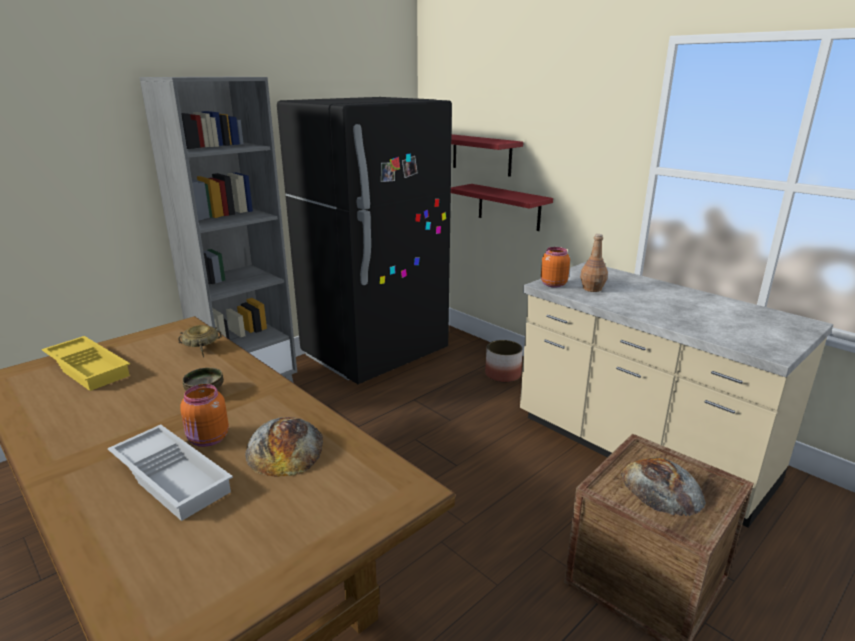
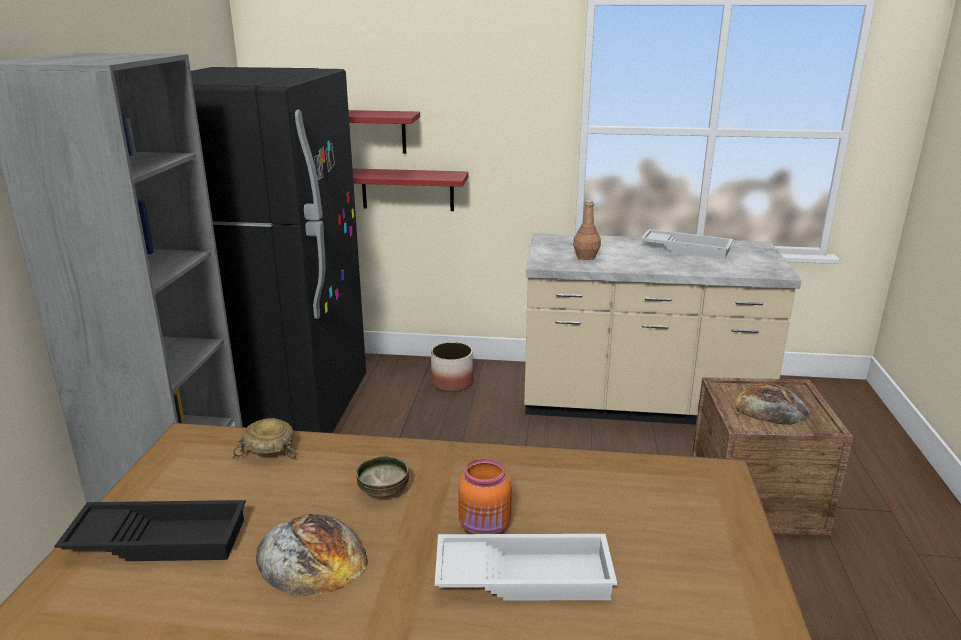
camera: 40 degrees left, 0 degrees up
(90, 368) = (160, 538): yellow tray -> black tray
(285, 448) = (569, 496): bread -> bread (311, 556)
(552, 284) = (549, 261): orange jar -> none
(709, 306) = (686, 249): none -> white tray

